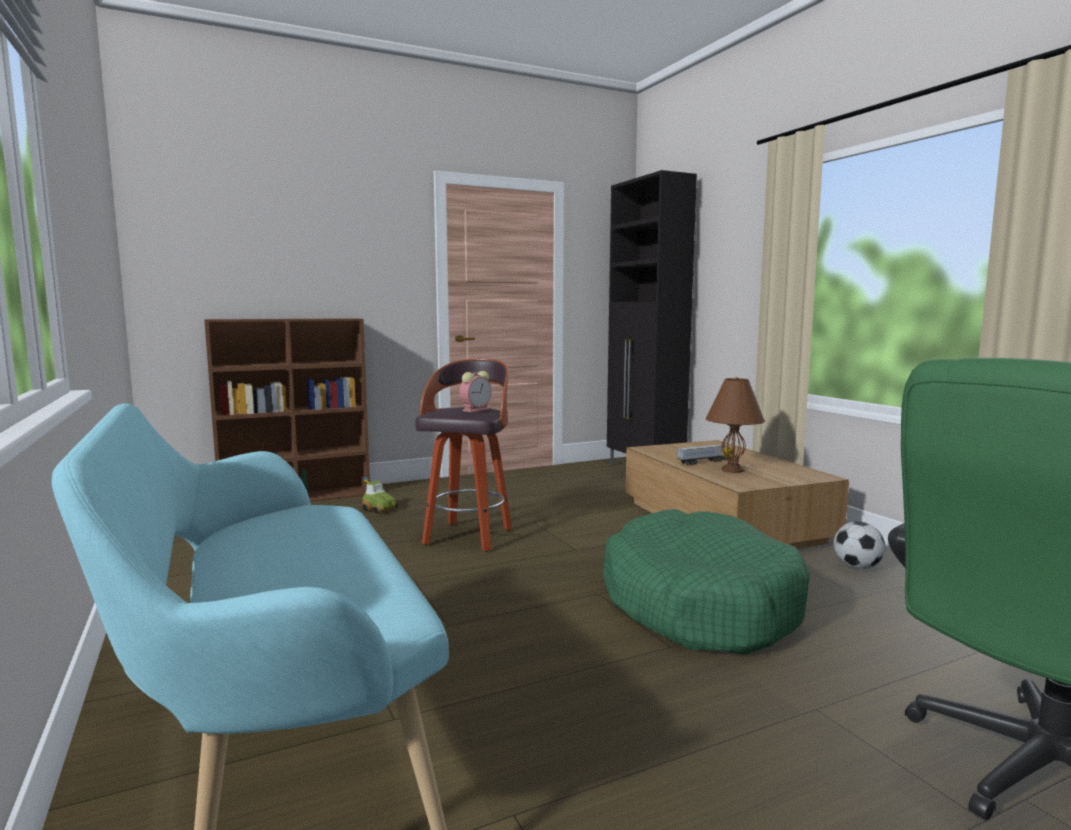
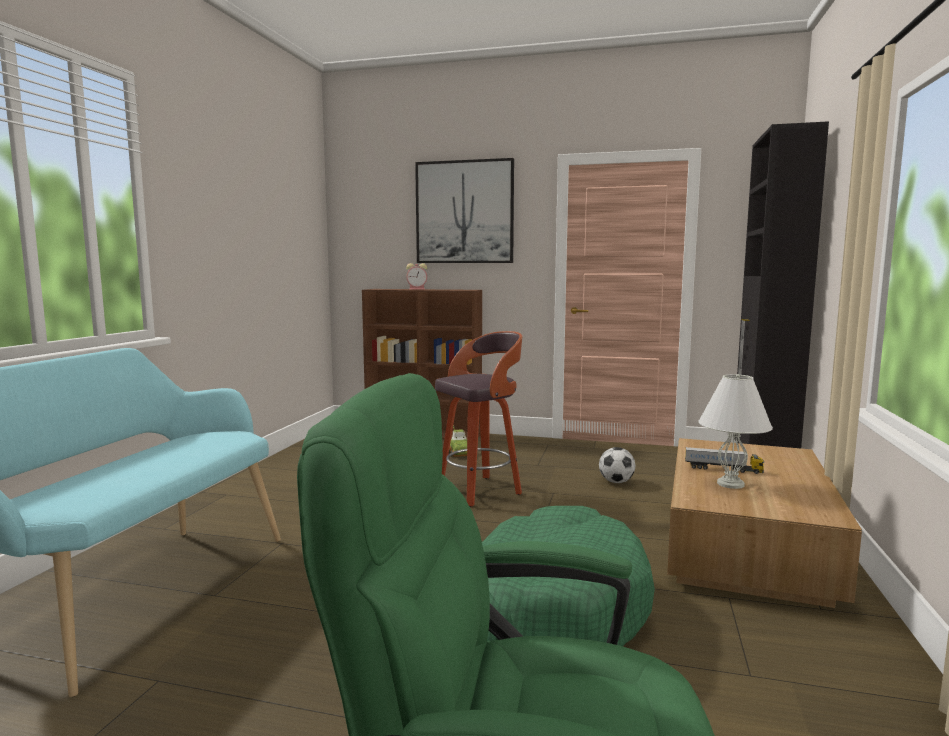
camera: 40 degrees right, 0 degrees up
(329, 226) = (464, 212): none -> picture
(476, 410) = (482, 378): alarm clock -> alarm clock (417, 289)
(732, 470) = (730, 484): brown table lamp -> white table lamp
(857, 567) = (815, 645): football -> football (616, 482)

